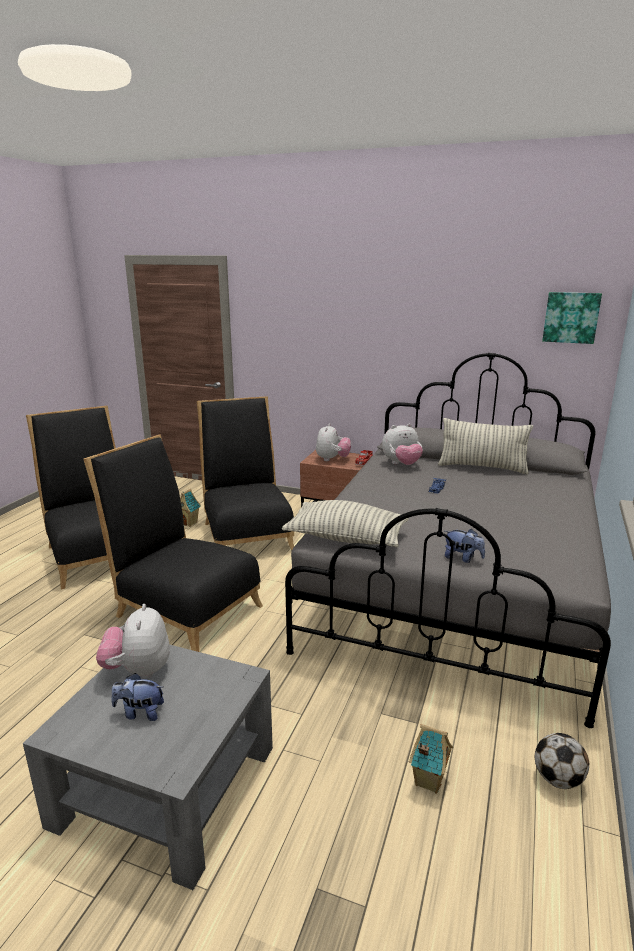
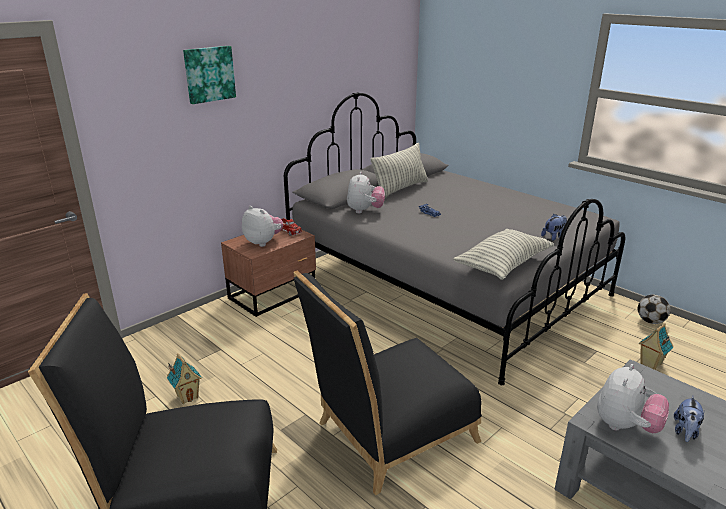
camera: 65 degrees left, 5 degrees up
(138, 670) = (625, 426): plush toy -> plush toy turned 75 degrees counterclockwise
(247, 533) = (260, 359): black chair -> none
(571, 317) = (392, 52): picture -> picture (209, 74)

